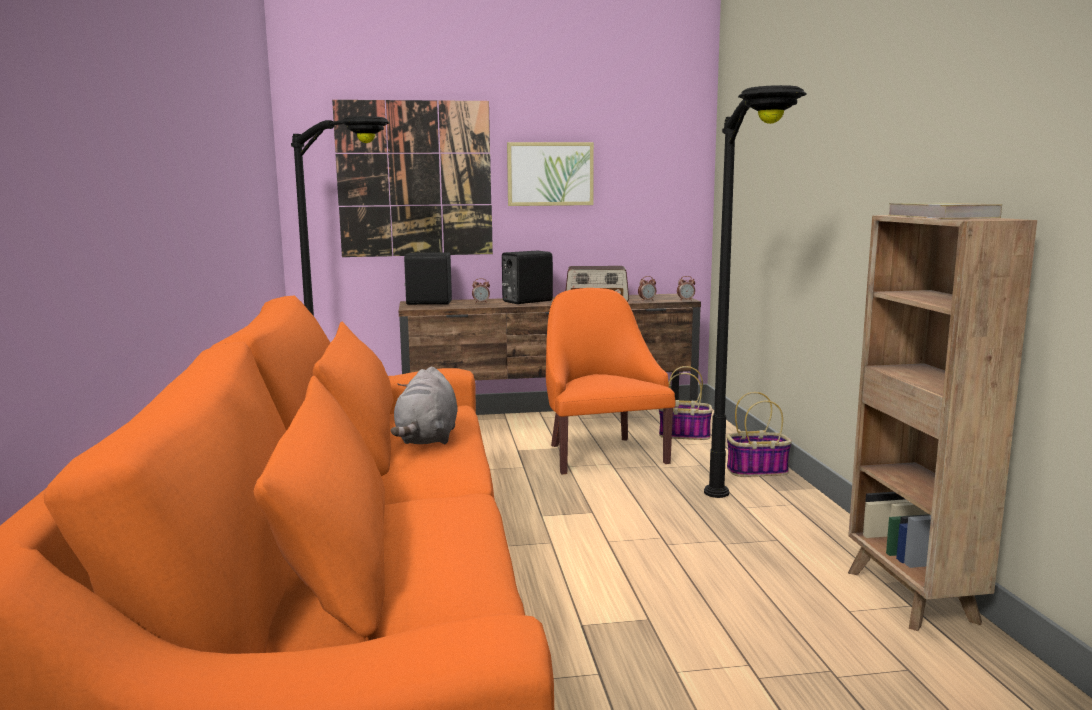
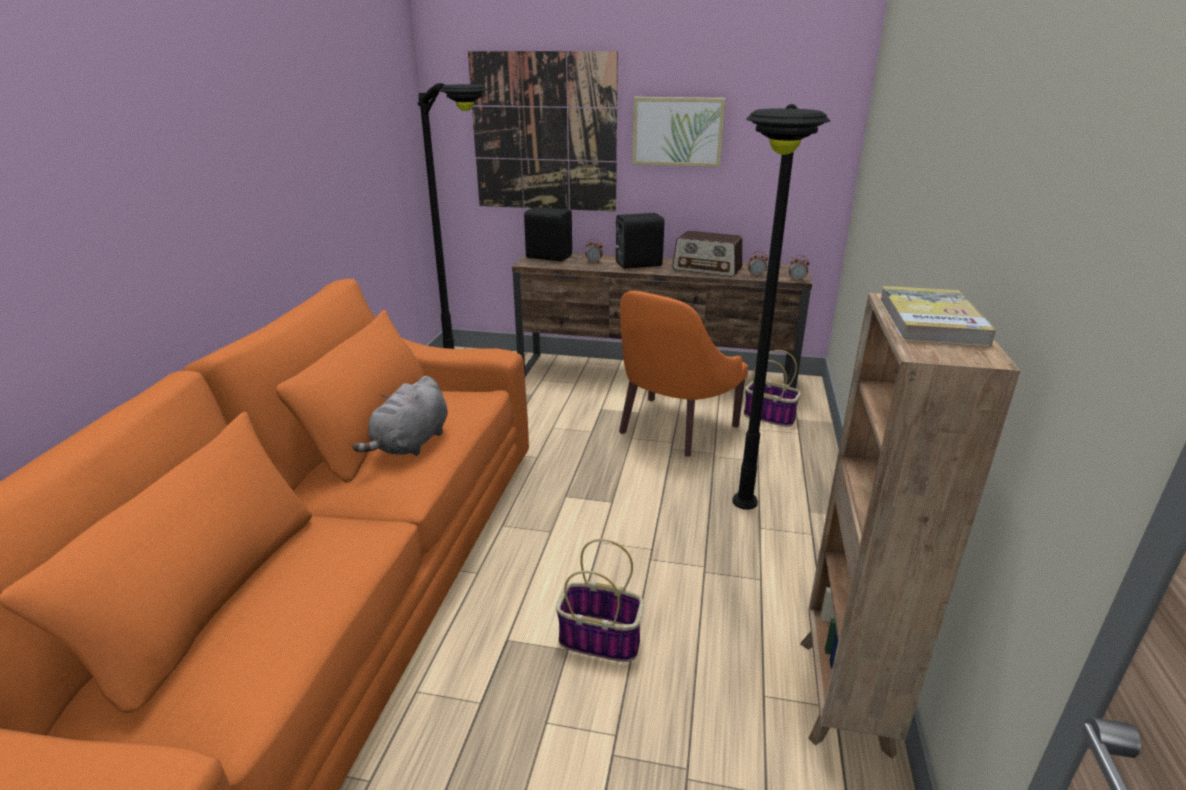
camera: 20 degrees right, 15 degrees up
(602, 454) = (672, 428): orange armchair -> orange armchair turned 150 degrees counterclockwise
(757, 470) = (809, 479): basket -> basket (601, 639)

